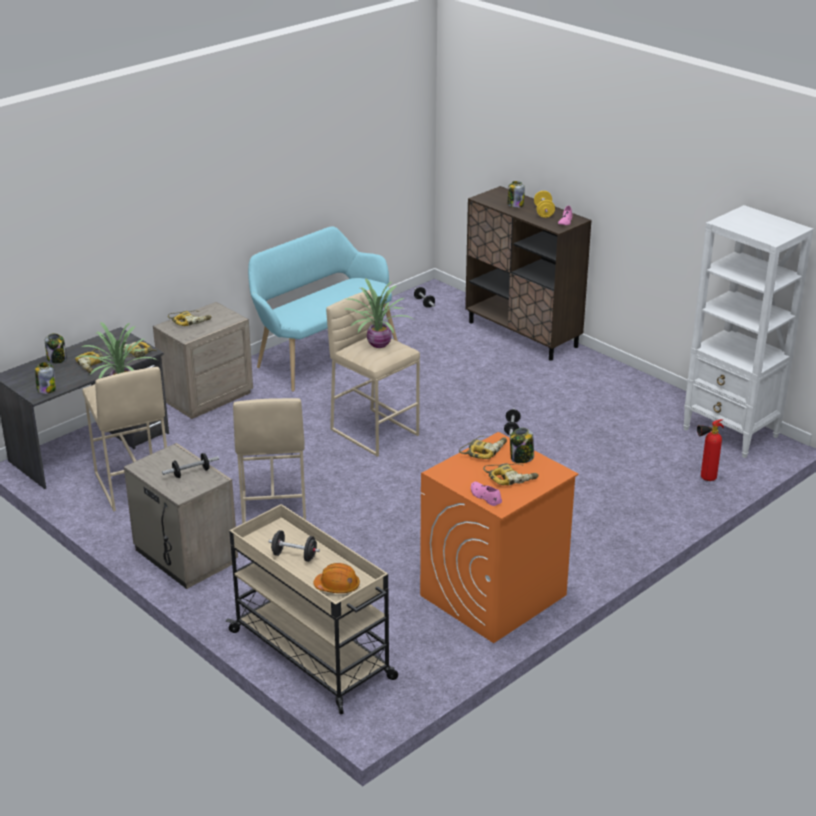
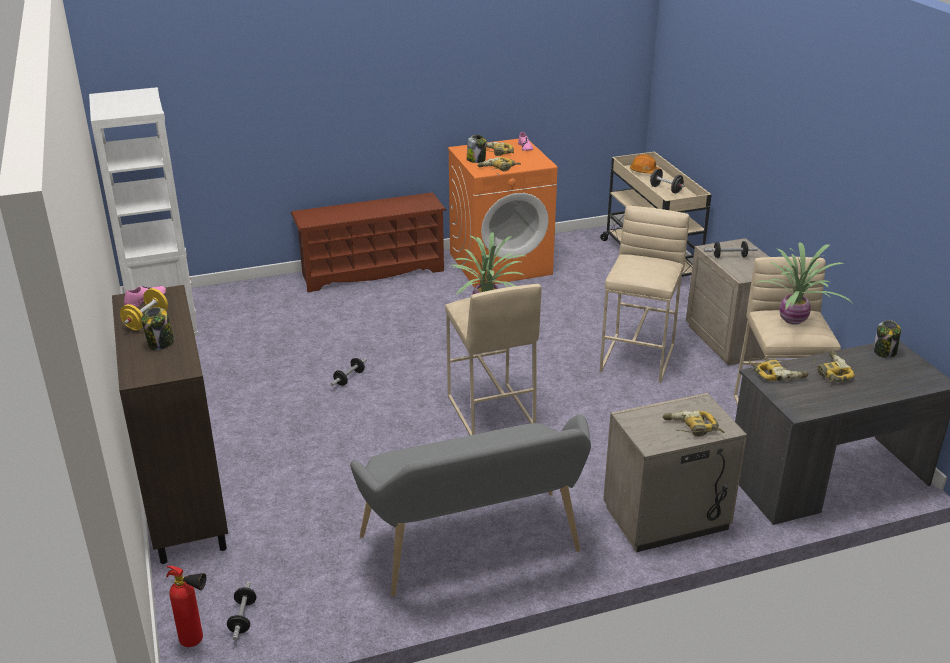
camera: 155 degrees left, 0 degrees up
(57, 359) = (879, 391): jar -> none
(322, 354) = (475, 549): turquoise bench -> grey bench
(621, 541) = (372, 272): none -> brown shoe rack
(704, 479) = (247, 295): fire extinguisher -> fire extinguisher (197, 641)

